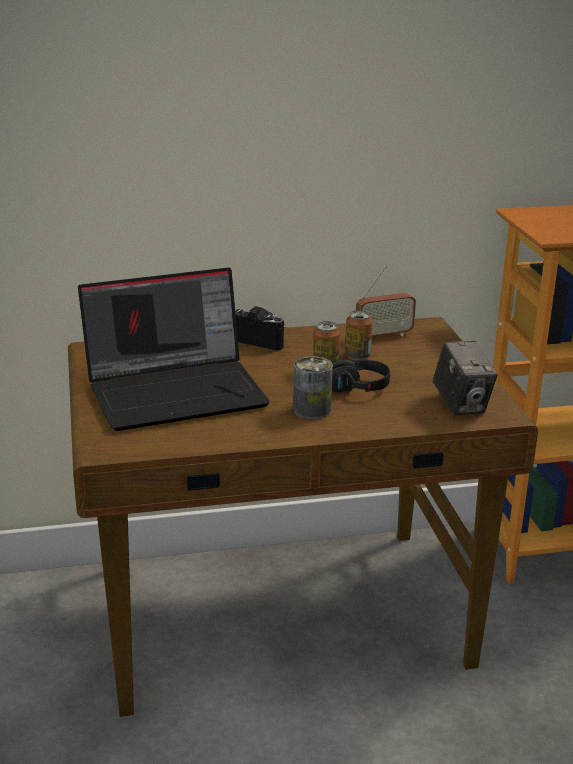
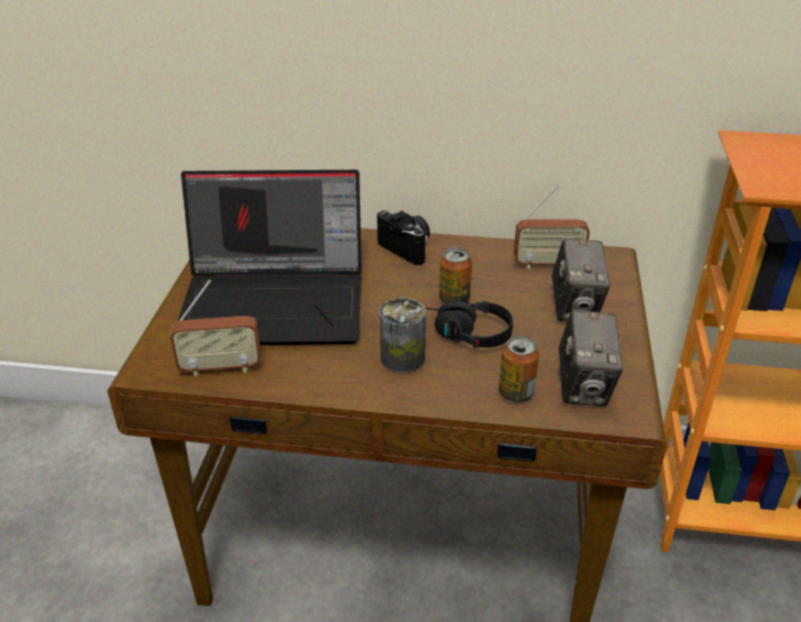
camera: 20 degrees right, 10 degrees up
(165, 439) = (220, 368): none -> radio
(357, 356) = (500, 289): can -> can (516, 393)
(423, 359) = (575, 308): none -> camera

